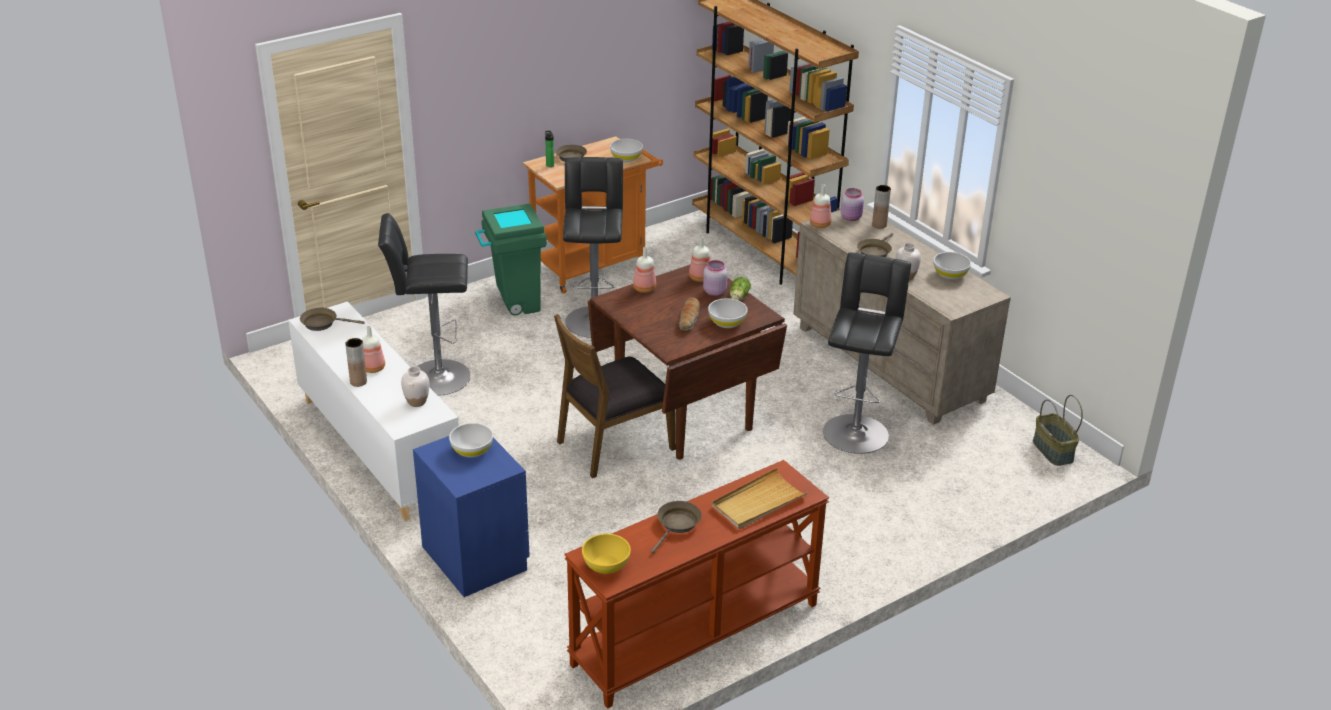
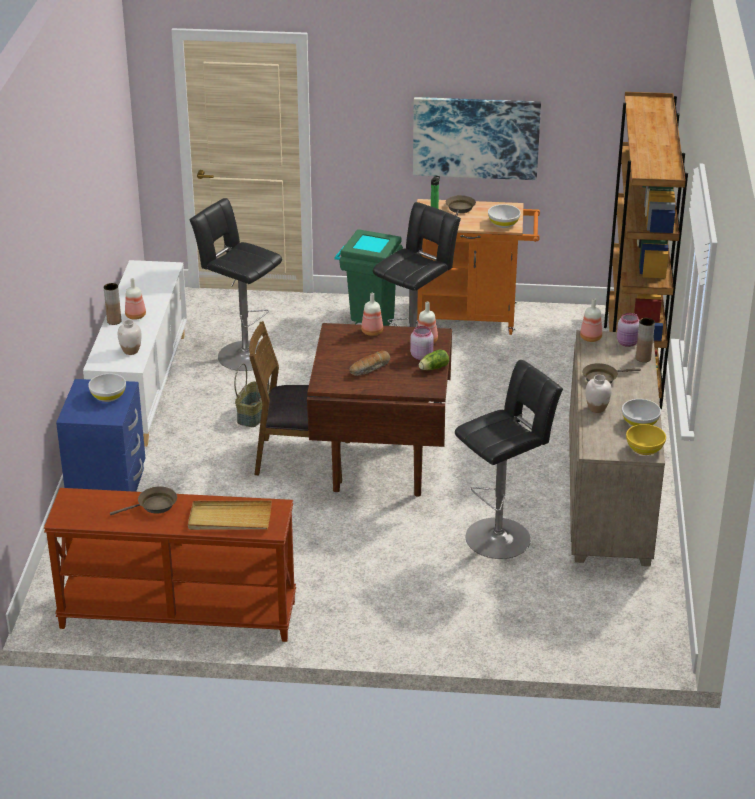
camera: 40 degrees right, 0 degrees up
(322, 323) = (146, 271): brown frying pan -> none
(568, 82) = (476, 137): none -> picture
(606, 565) = (73, 507): yellow bowl -> yellow bowl (644, 449)
(727, 322) = (395, 383): white bowl -> none
(1052, 451) = (649, 632): basket -> basket (253, 414)

